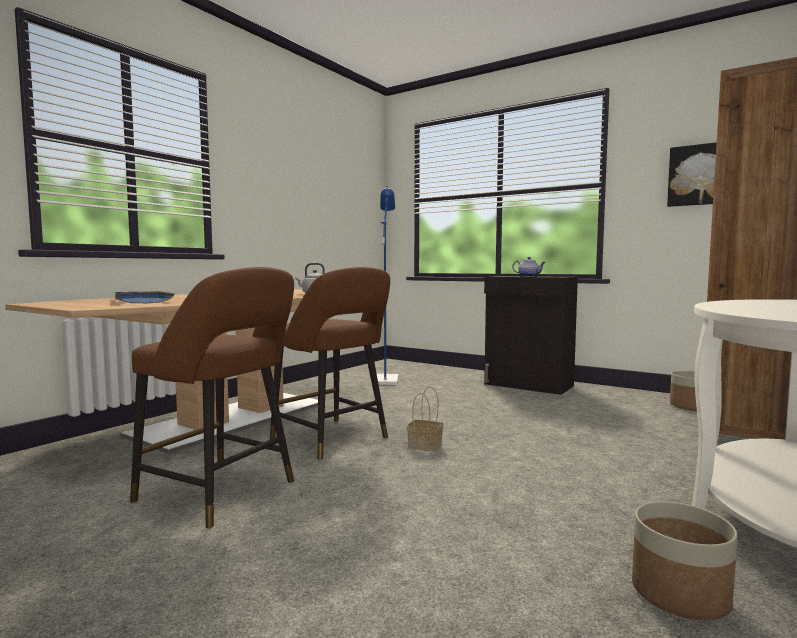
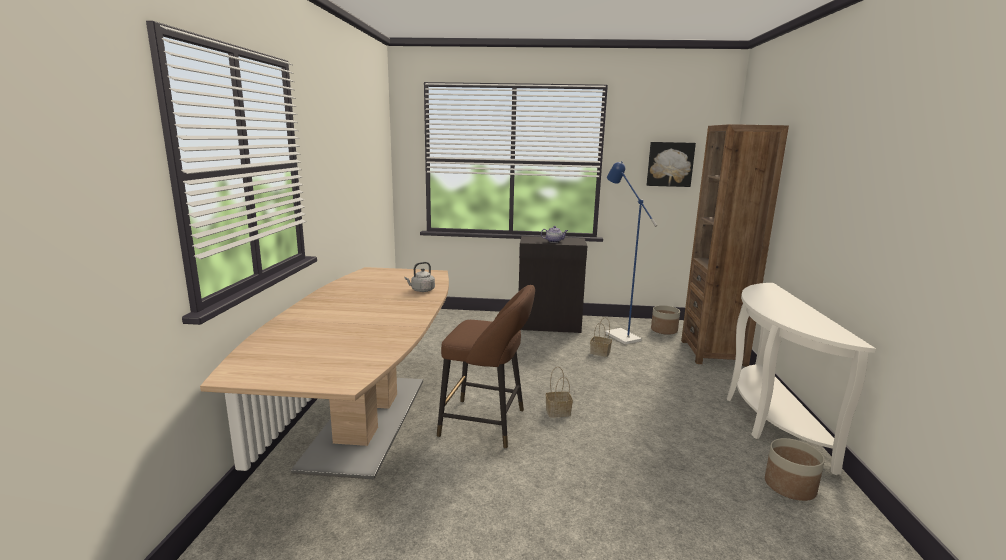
camera: 30 degrees left, 10 degrees up
(141, 300) = (323, 344): blue tray -> none
(222, 493) = (483, 505): brown stool -> none
(386, 379) = (433, 337): blue floor lamp -> blue floor lamp (618, 334)
(561, 412) = (601, 352): none -> basket

